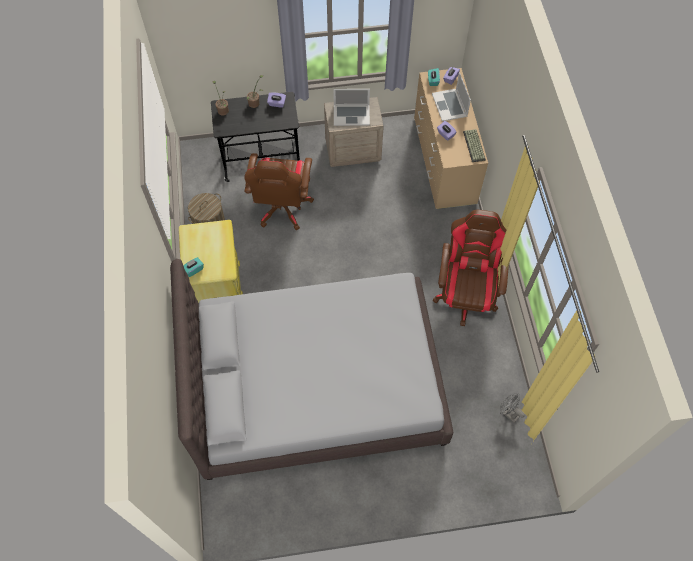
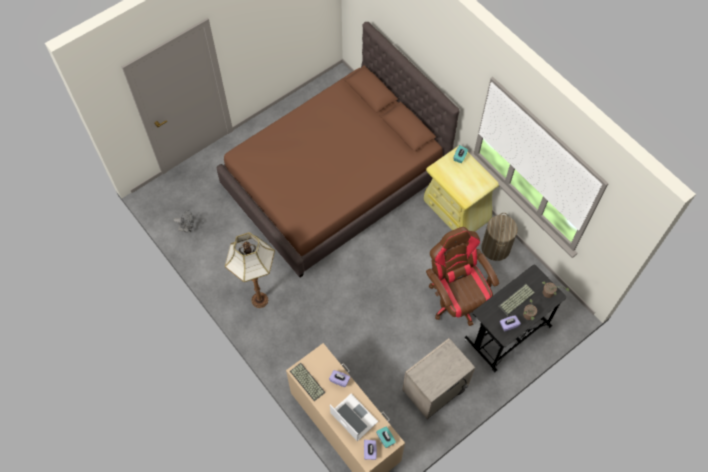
camera: 150 degrees right, 0 degrees up
(254, 117) = (516, 300): none -> keyboard
(316, 383) = (336, 180): grey bed -> brown bed
(351, 115) = (441, 367): laptop -> none
(465, 296) = (260, 300): brown office chair -> floor lamp

